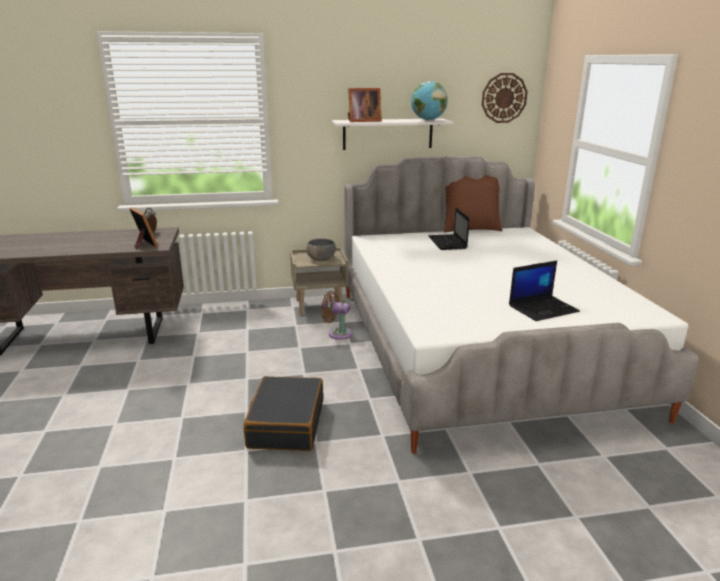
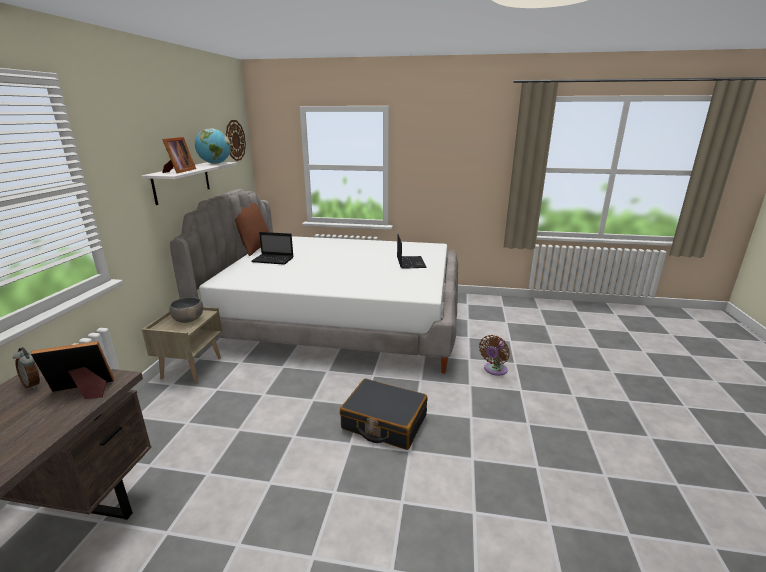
camera: 70 degrees left, 0 degrees up
(337, 333) = (259, 369): brown fan -> brown fan (494, 370)

